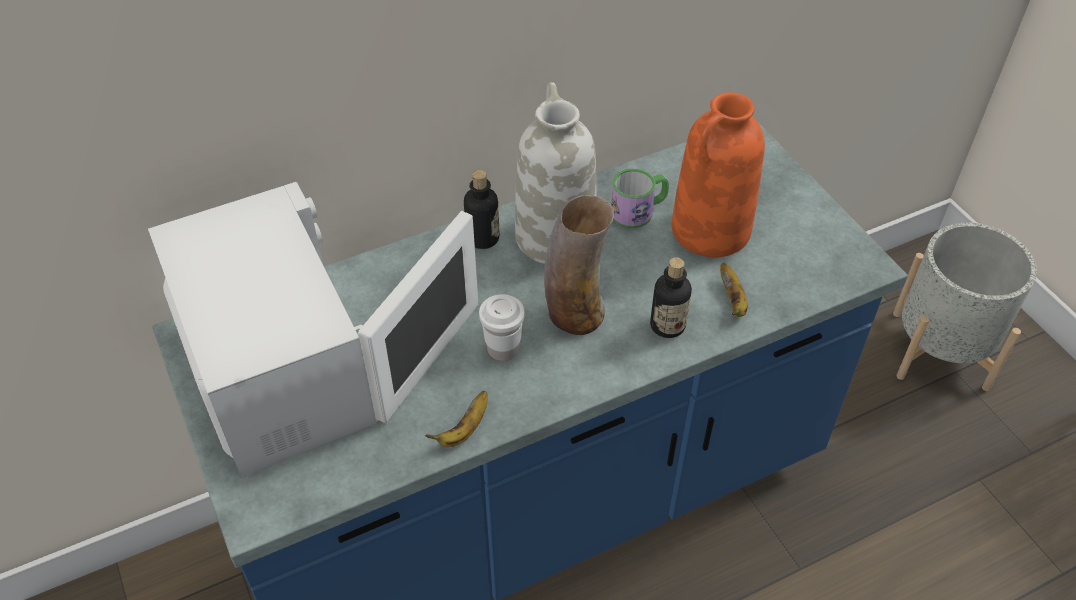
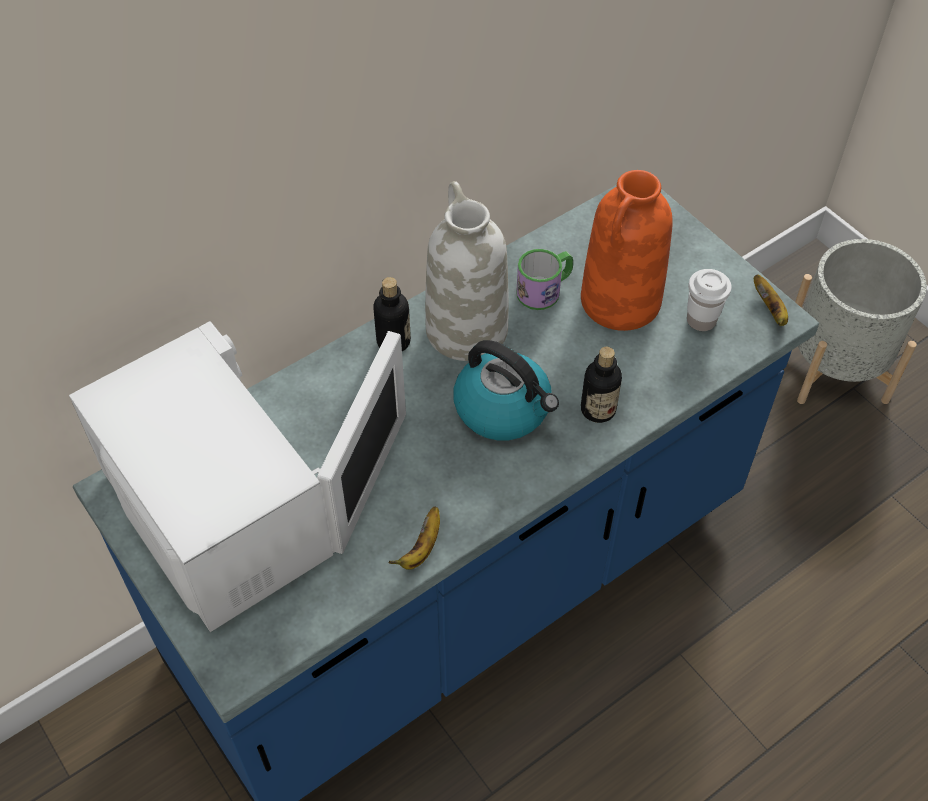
camera: 10 degrees left, 5 degrees up
(503, 349) = (441, 458): white cup -> white cup (701, 320)
(575, 313) = (504, 409): vase -> kettle
(733, 300) = (656, 374): banana -> banana (770, 310)

